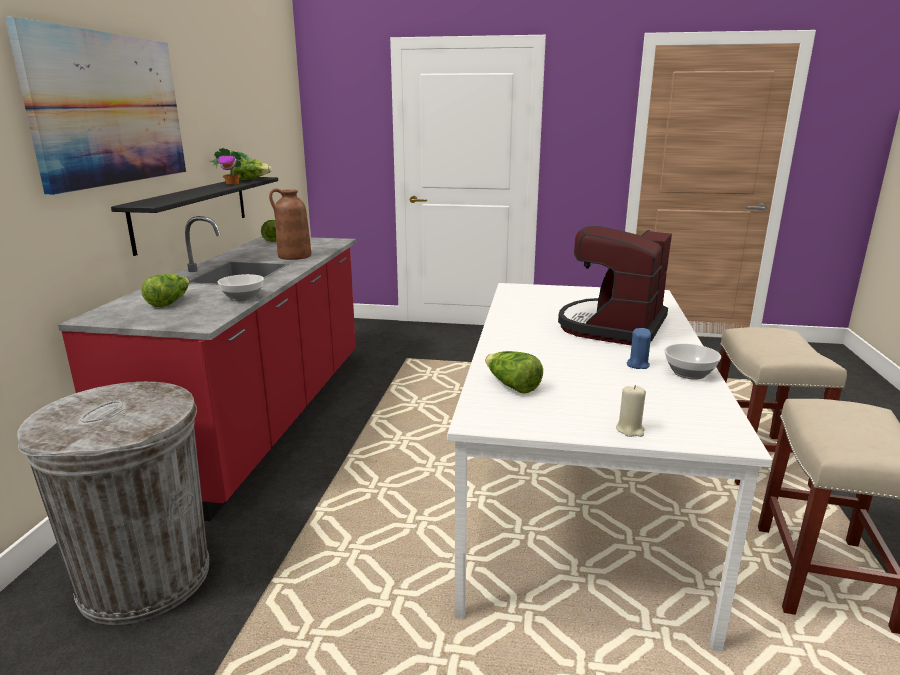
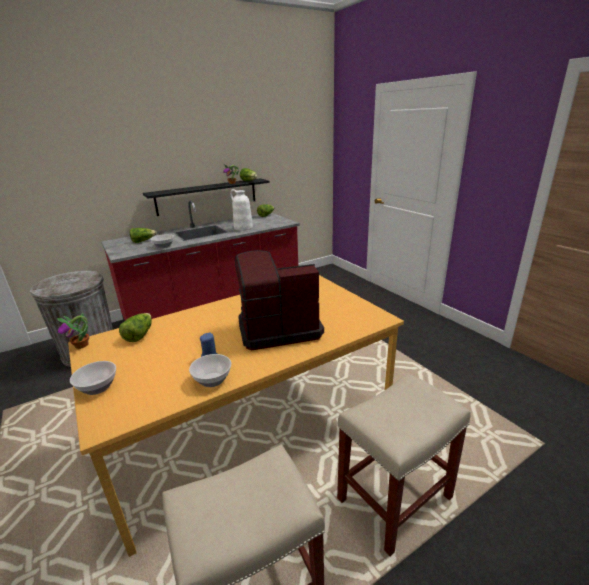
camera: 50 degrees right, 5 degrees up
(109, 109) = (145, 147): picture -> none
(294, 256) = (243, 228): brown vase -> white vase
(481, 424) = (82, 345): none -> potted plant
(579, 492) = (250, 426): white dining table -> orange dining table
(630, 430) = (98, 386): beige candle -> bowl

